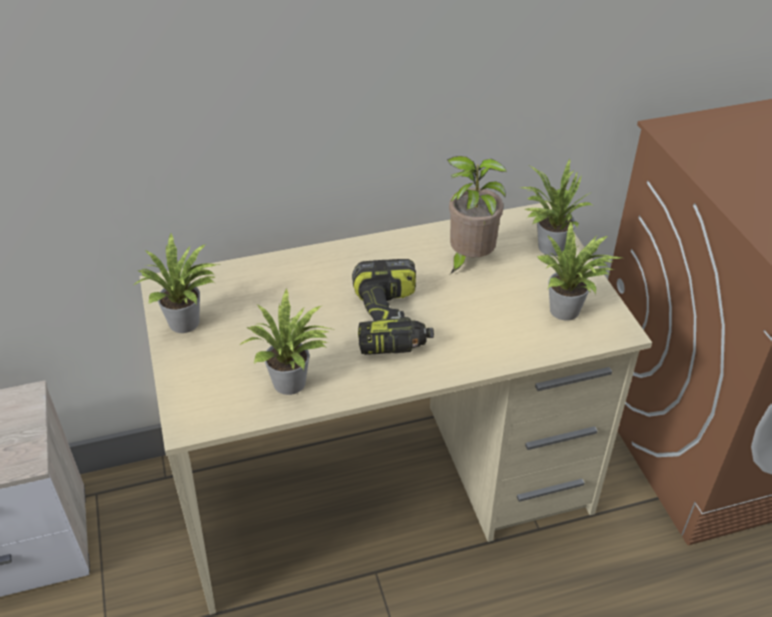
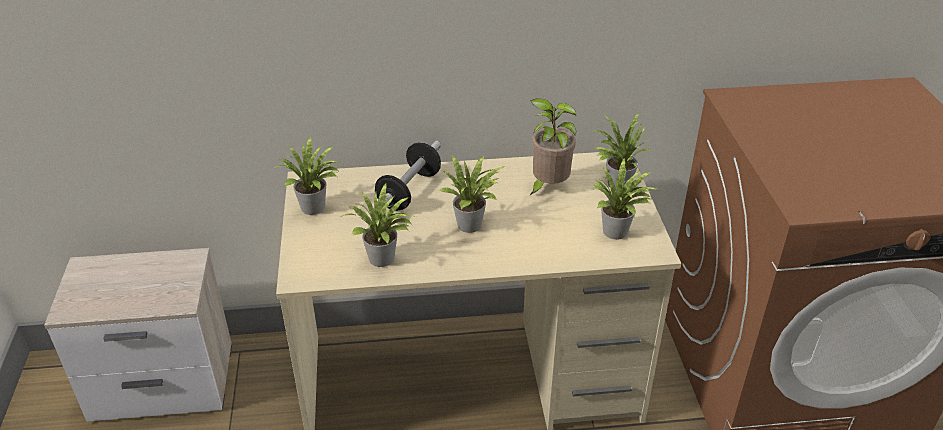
camera: 10 degrees right, 5 degrees down
(301, 285) = (409, 191): none -> dumbbell
(391, 322) = (472, 225): power drill -> potted plant

